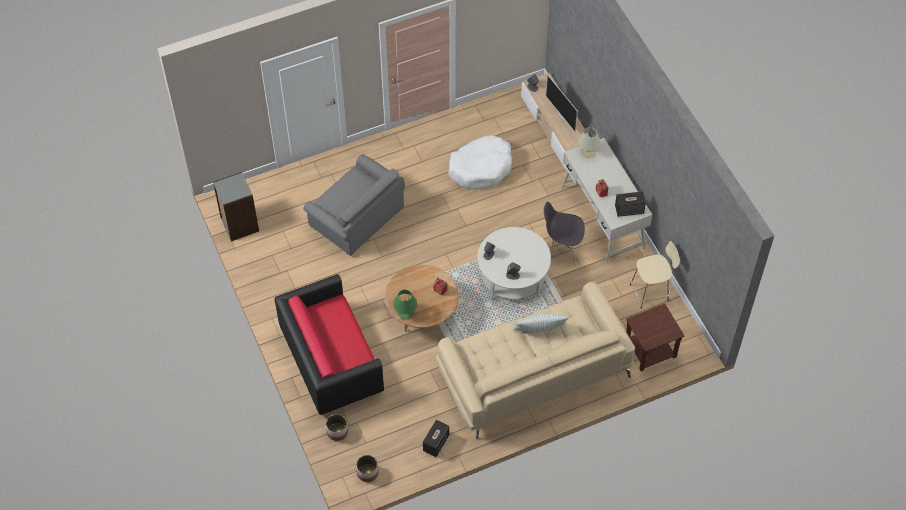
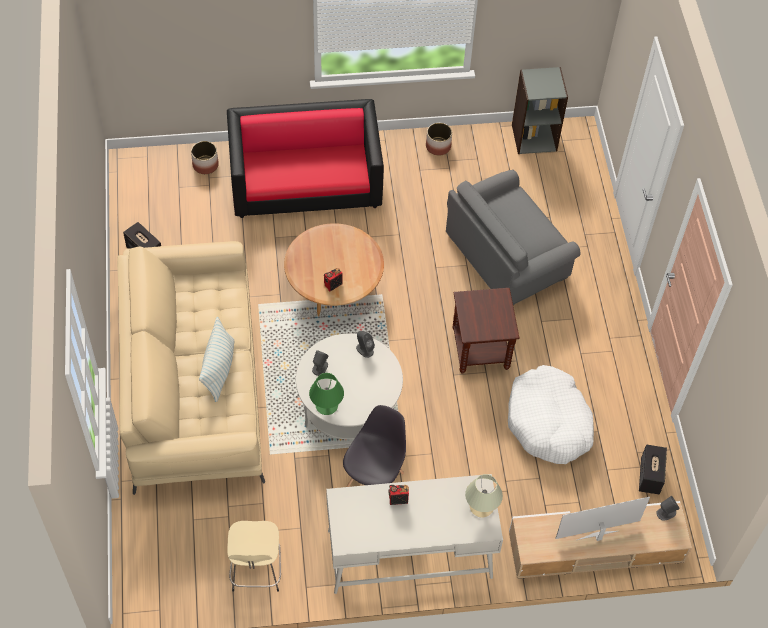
camera: 105 degrees right, 0 degrees up
(367, 472) = (140, 179): planter -> planter (438, 146)
(405, 312) = (314, 239): green table lamp -> green table lamp (327, 405)
(629, 209) = (353, 526): speaker -> speaker (650, 476)
(650, 351) = (162, 535): brown side table -> brown side table (479, 348)

